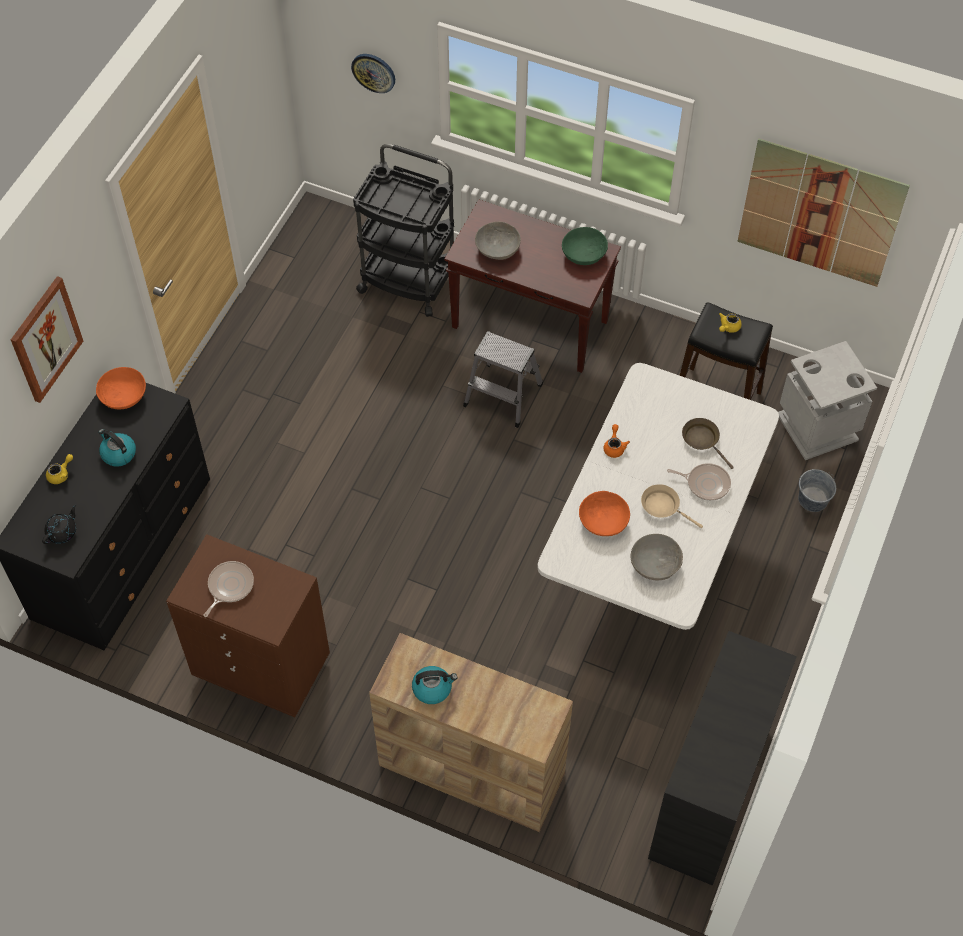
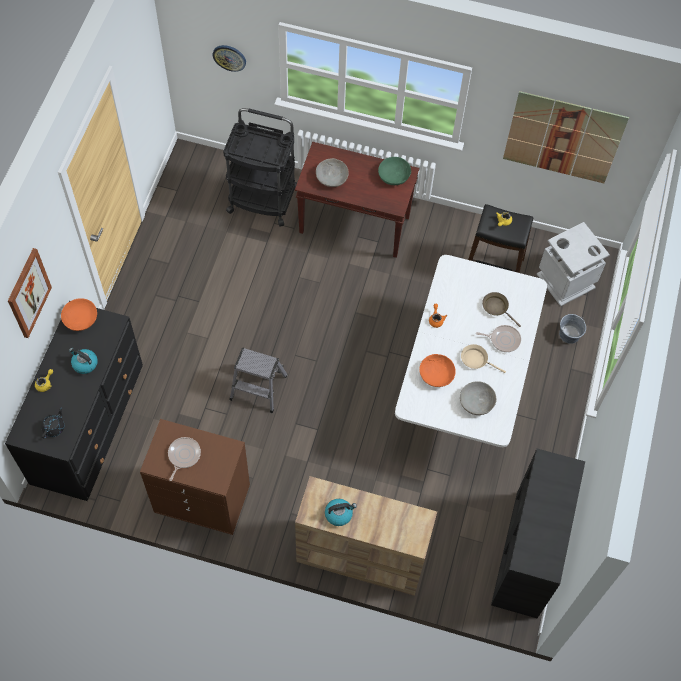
camera: 10 degrees left, 5 degrees up
(503, 394) = (343, 279): grey step ladder -> grey step ladder (259, 387)

